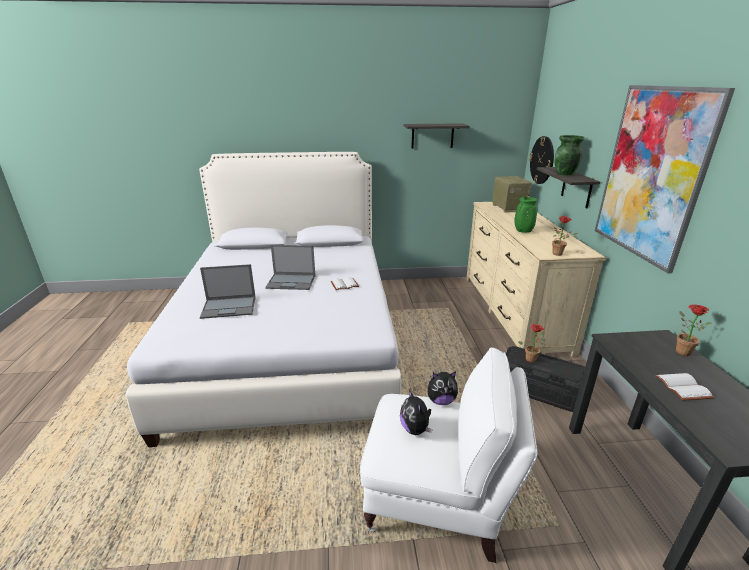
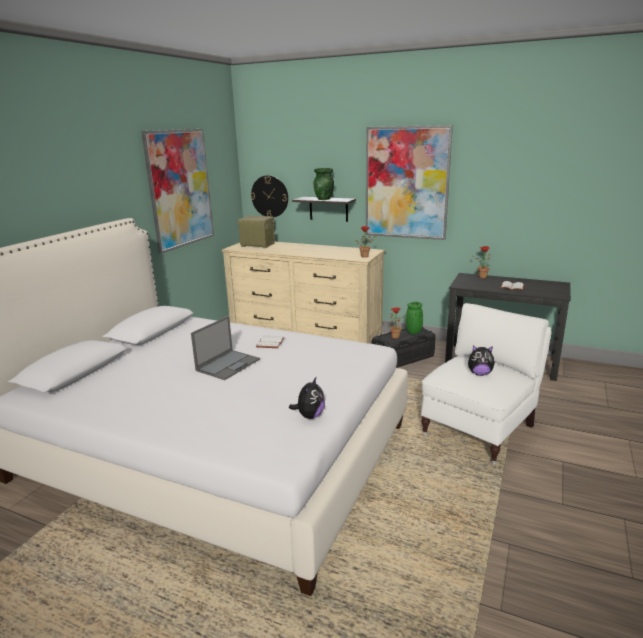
camera: 60 degrees left, 5 degrees down
(229, 307) = (248, 403): laptop -> none
(432, 136) = (180, 189): shelf -> picture
(441, 401) = (451, 360): plush toy -> plush toy (309, 416)
(523, 231) = (312, 253): green vase -> green vase (414, 332)

